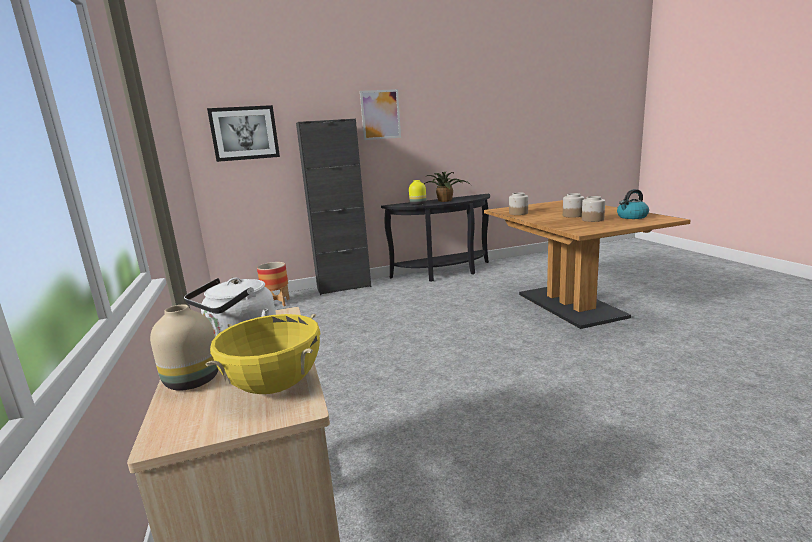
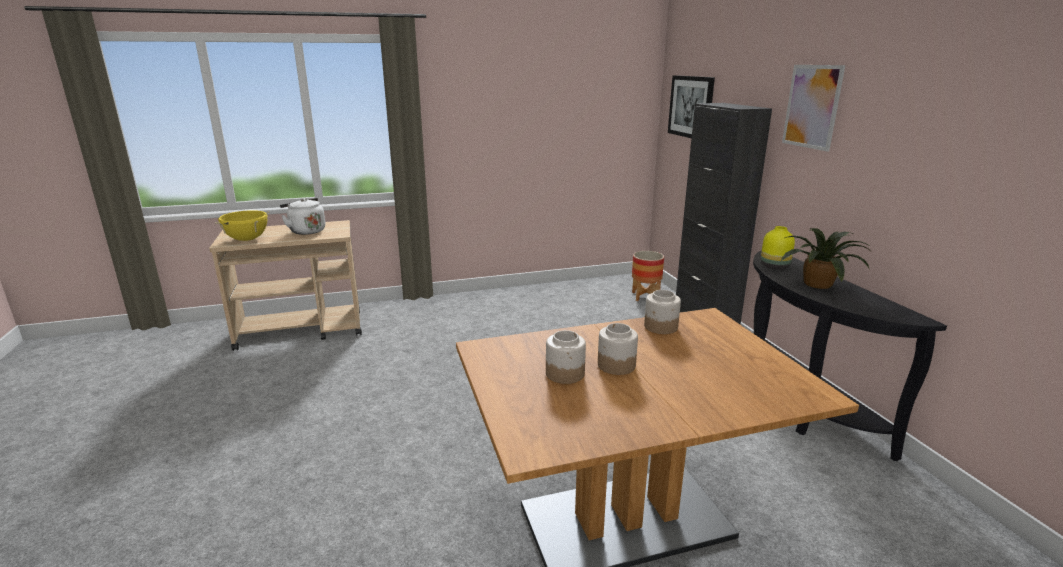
camera: 90 degrees right, 5 degrees up
(191, 381) = (274, 228): beige vase -> none
(632, 217) = (569, 416): kettle -> none

